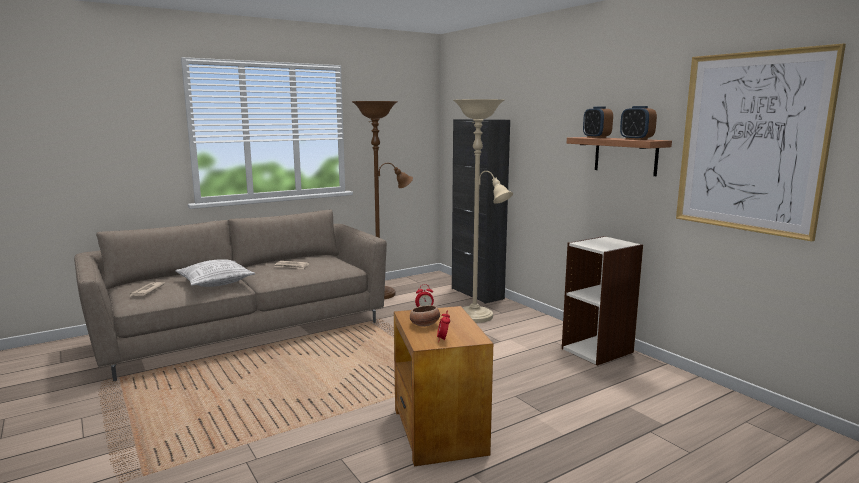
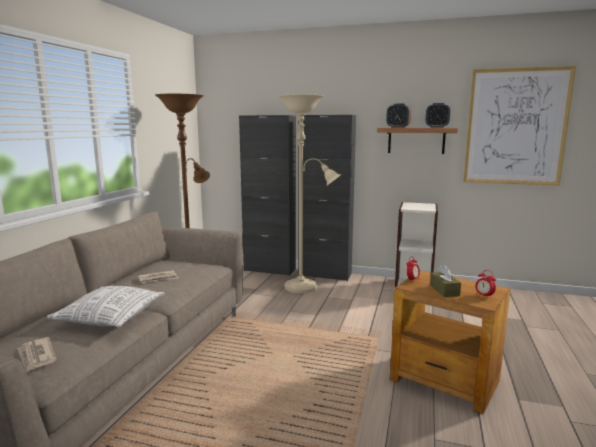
camera: 40 degrees left, 0 degrees up
(425, 325) = (444, 290): bowl -> brown tissue box
(522, 312) = (325, 274): none -> black cabinet

